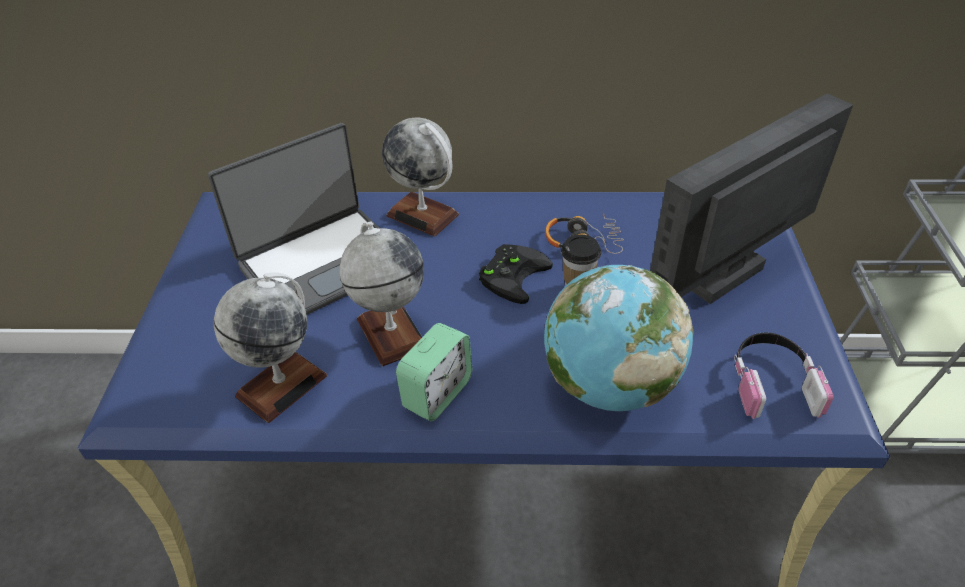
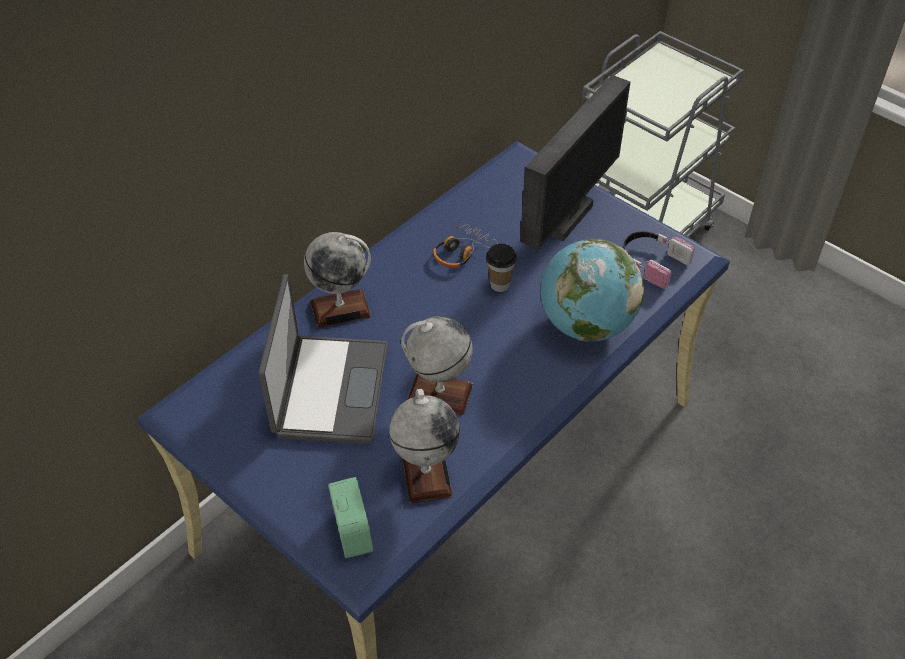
camera: 50 degrees left, 5 degrees up
(437, 393) = (514, 402): alarm clock -> alarm clock (352, 532)
(512, 274) = (453, 304): black game controller -> none
(729, 280) = (566, 219): monitor -> monitor turned 150 degrees counterclockwise

